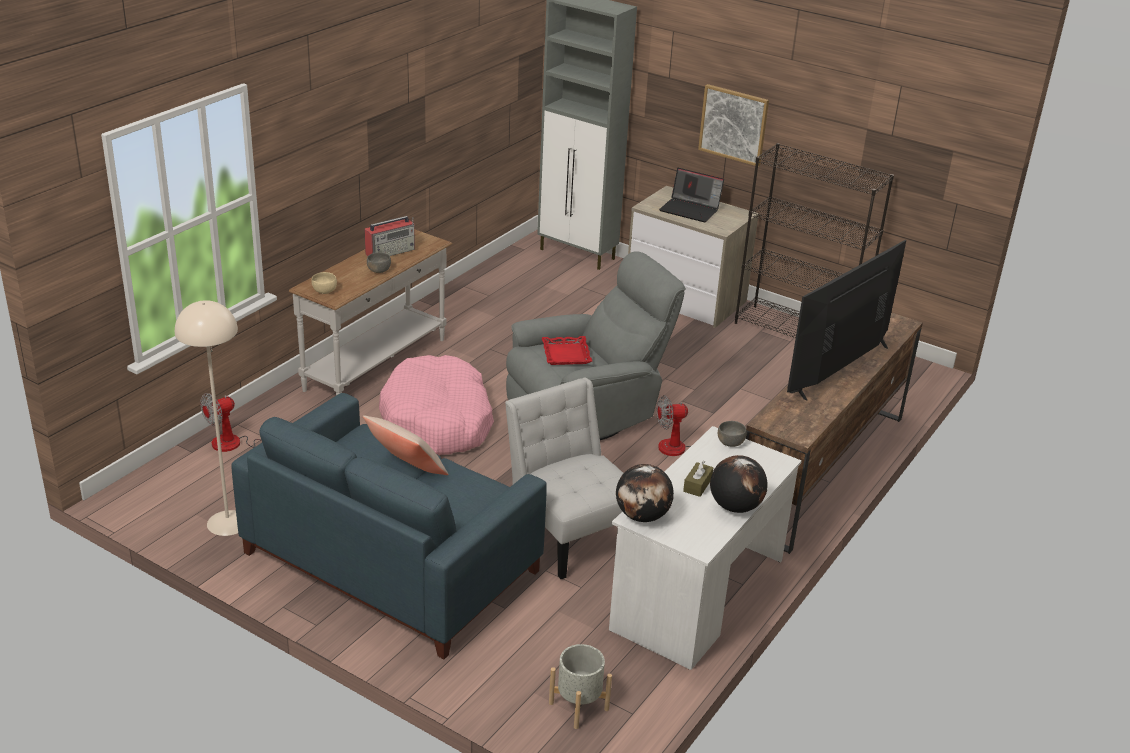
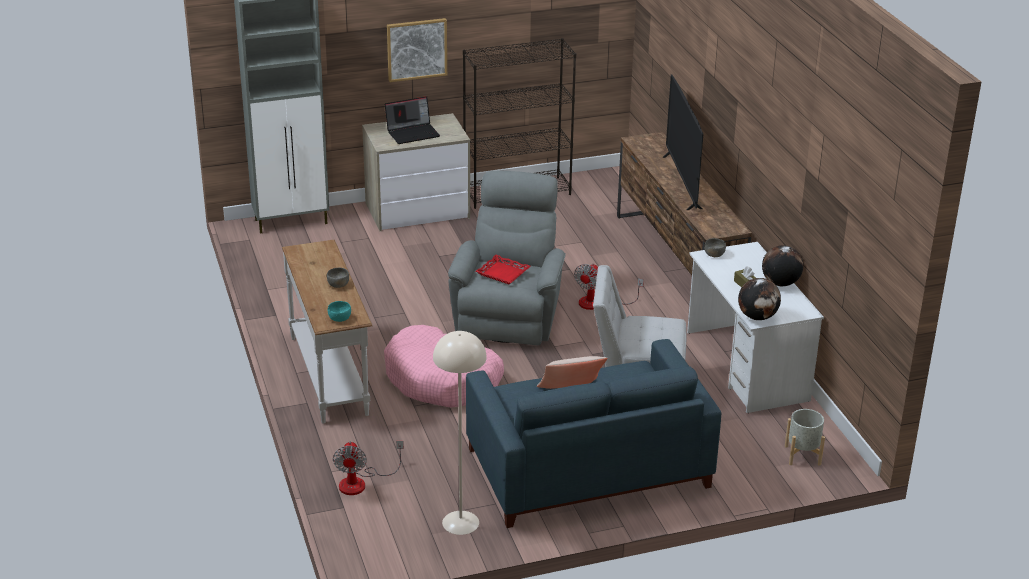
camera: 50 degrees left, 0 degrees up
(325, 291) = (340, 318): beige bowl -> turquoise bowl
(391, 251) = (315, 268): radio -> none

